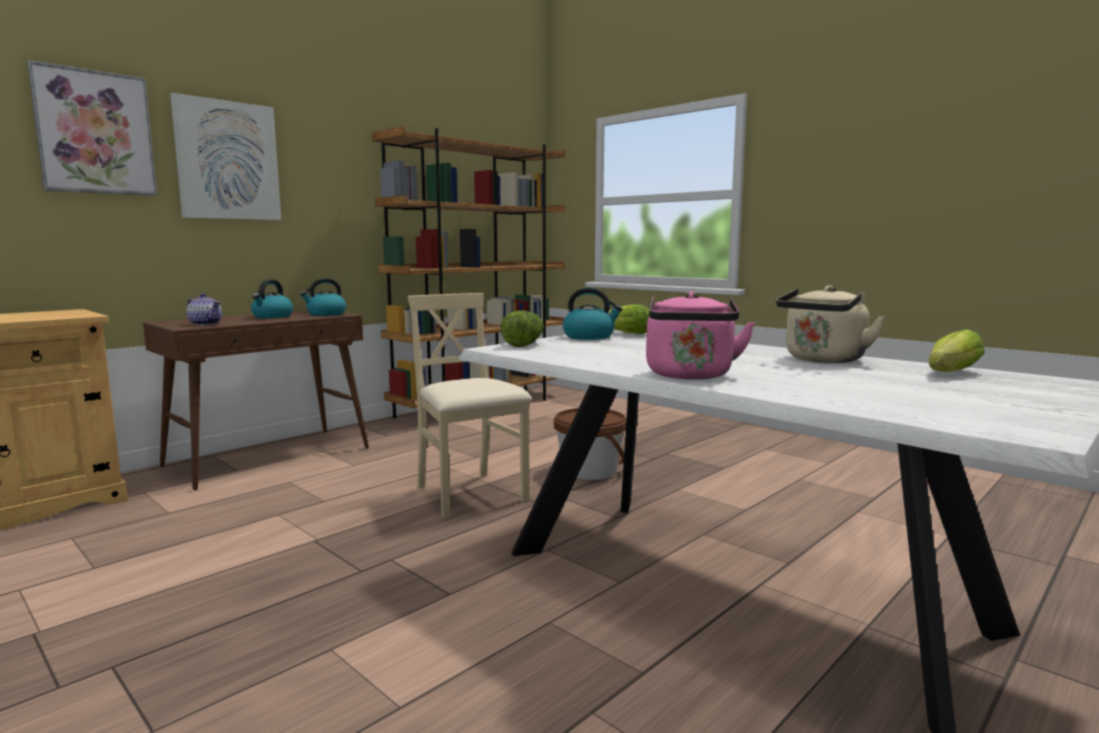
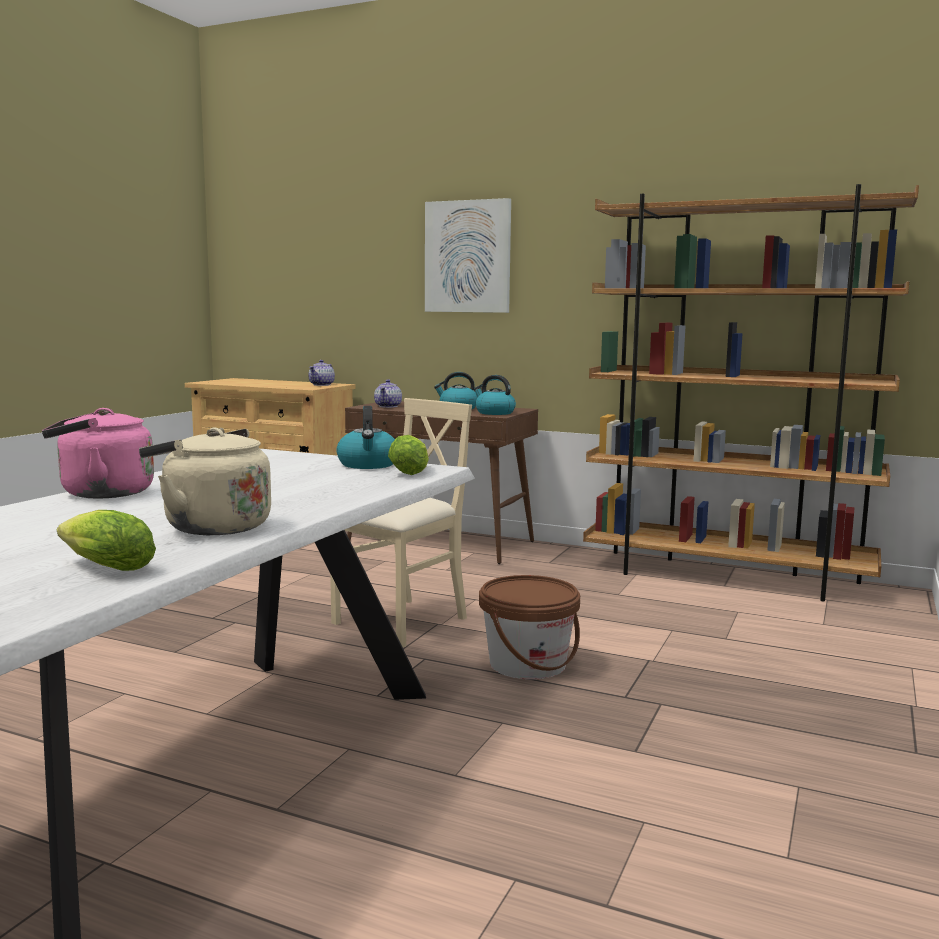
camera: 70 degrees right, 0 degrees up
(58, 313) = (322, 385): none -> teapot
(95, 133) = (375, 245): picture -> none
(524, 344) = (295, 455): lettuce -> none

